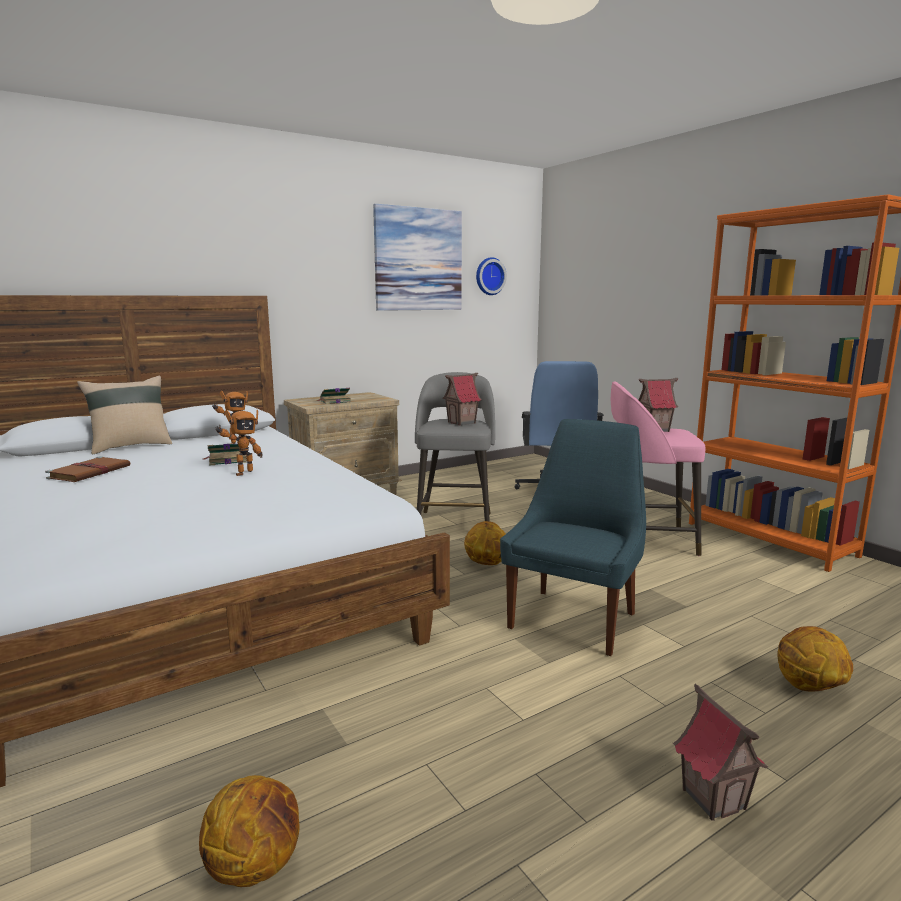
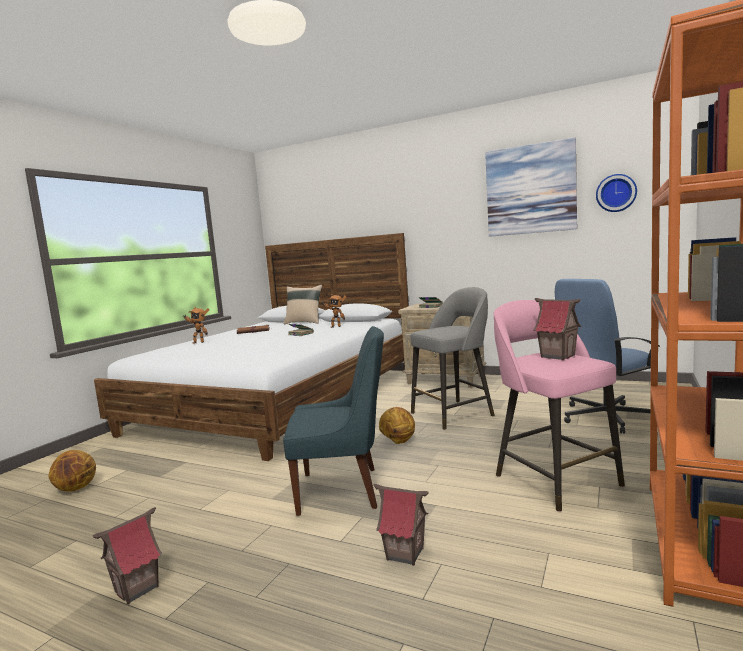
camera: 60 degrees right, 5 degrees down
(242, 473) = (282, 340): toy robot -> toy robot (198, 342)
(462, 423) = (450, 329): toy house -> toy house (405, 554)
(808, 687) = (314, 616): basketball -> none

